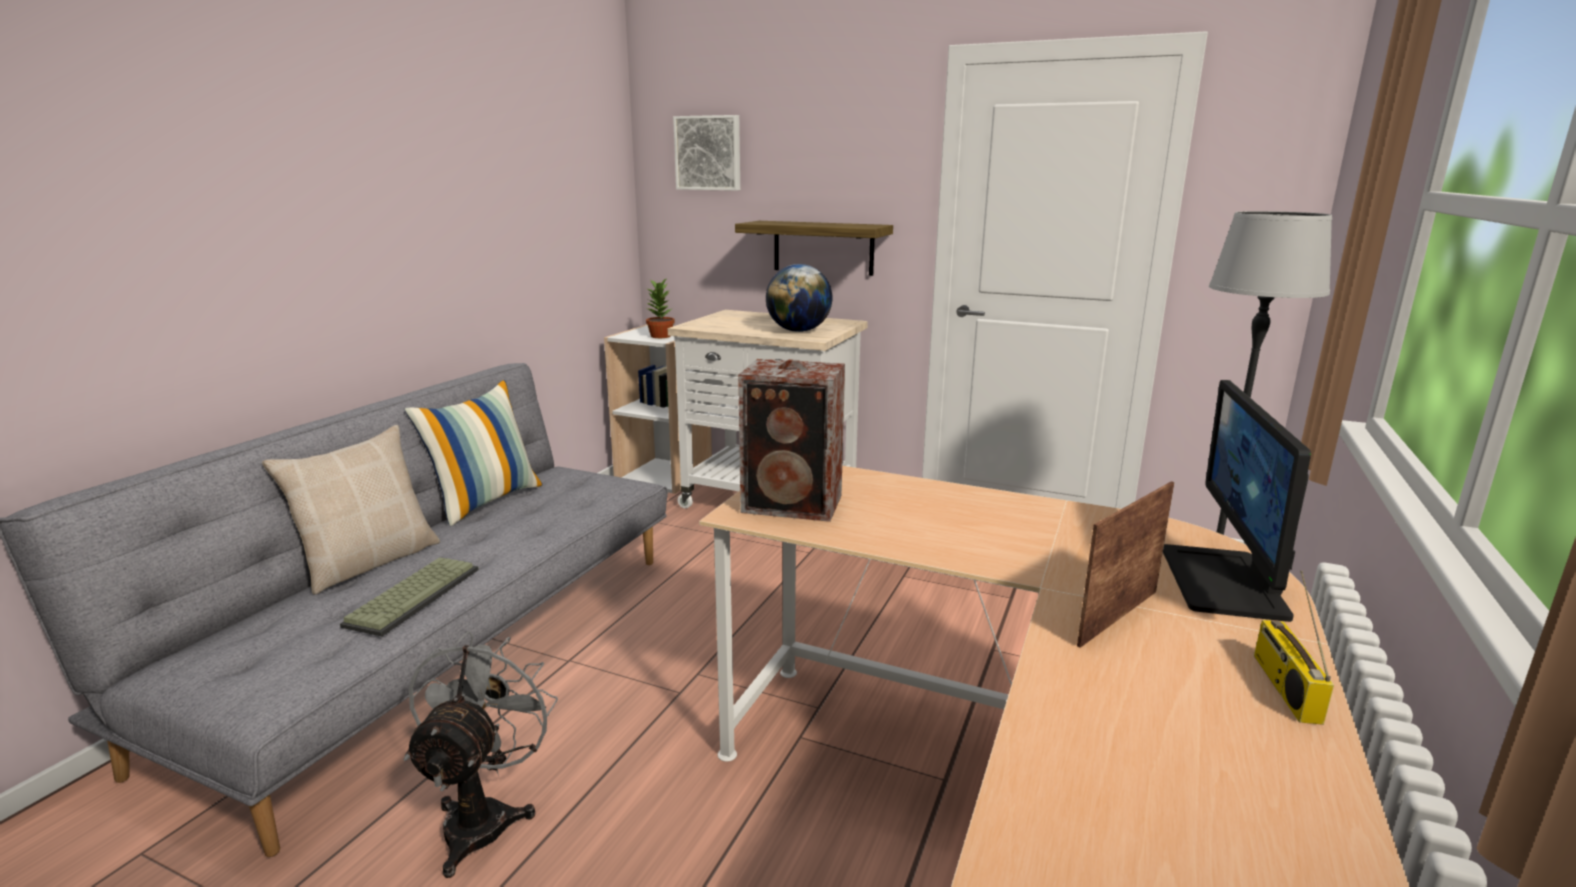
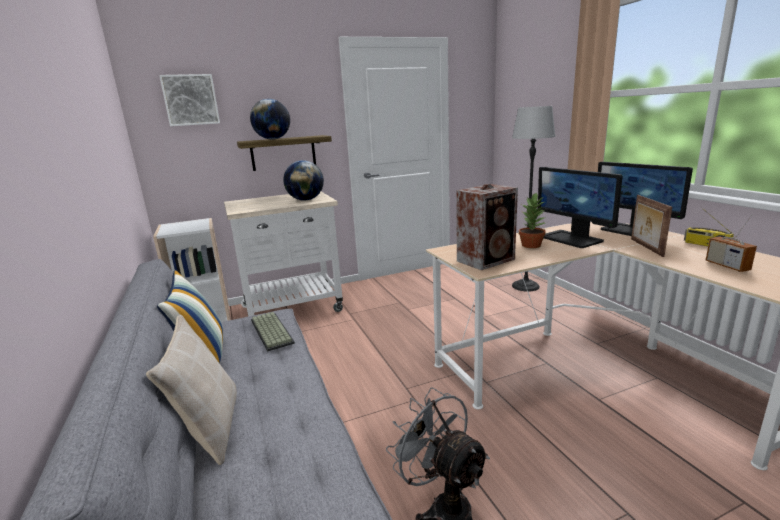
camera: 45 degrees left, 0 degrees up
(413, 595) = (297, 419): keyboard -> keyboard (270, 331)
(661, 336) = (193, 226): potted plant -> potted plant (531, 245)
(796, 223) = (273, 139): none -> globe
(1036, 537) = (571, 239): none -> monitor
(1141, 735) = (727, 266): none -> radio

